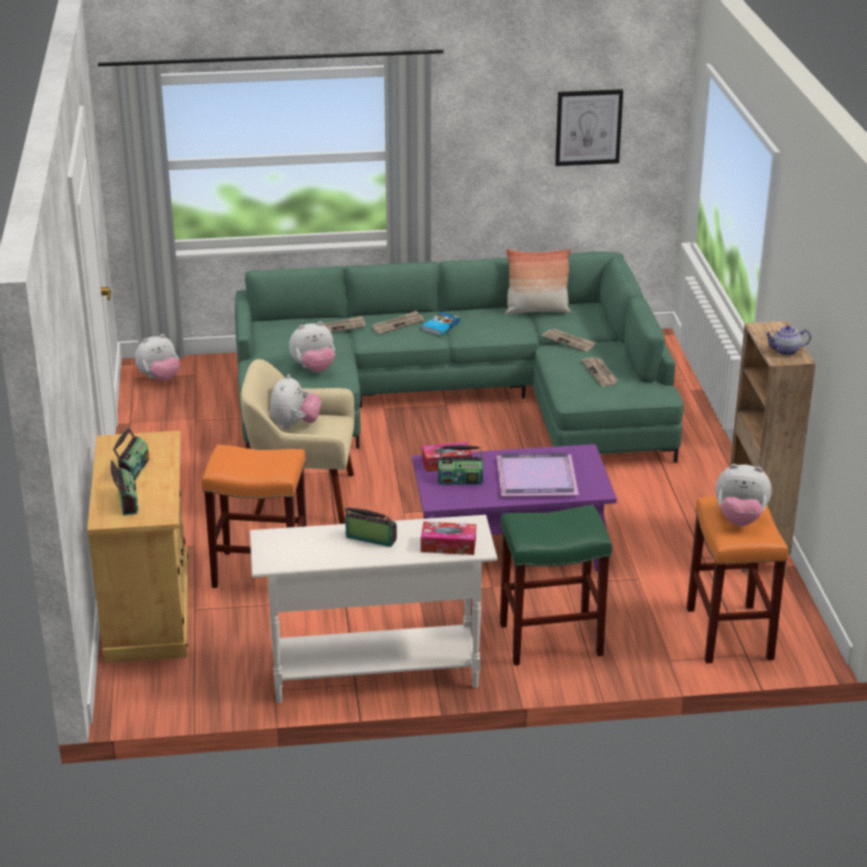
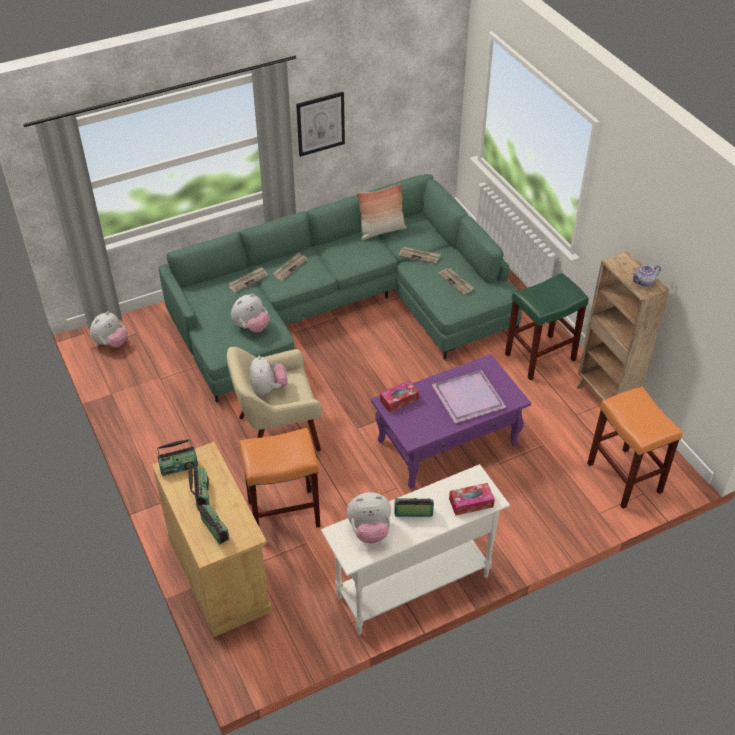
camera: 20 degrees left, 15 degrees up
(440, 326) = (321, 262): book -> none
(460, 480) = (417, 414): radio -> radio (178, 466)
(549, 640) = (513, 518): green stool -> green stool (539, 357)
(588, 127) = (397, 87): picture -> picture (320, 123)
(740, 519) = (640, 414): plush toy -> plush toy (369, 530)

